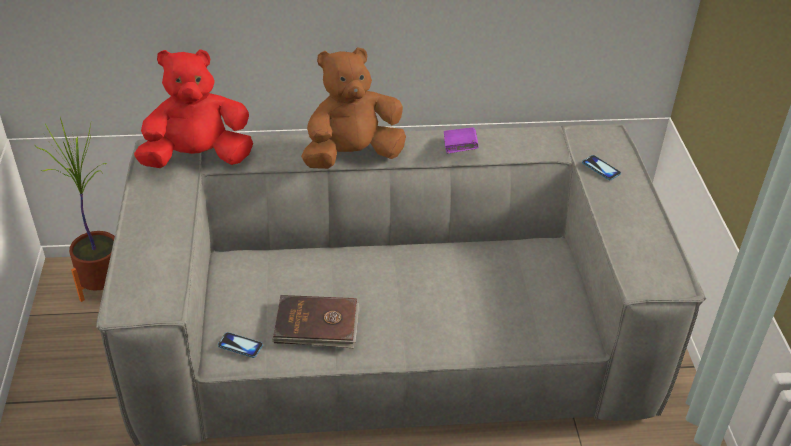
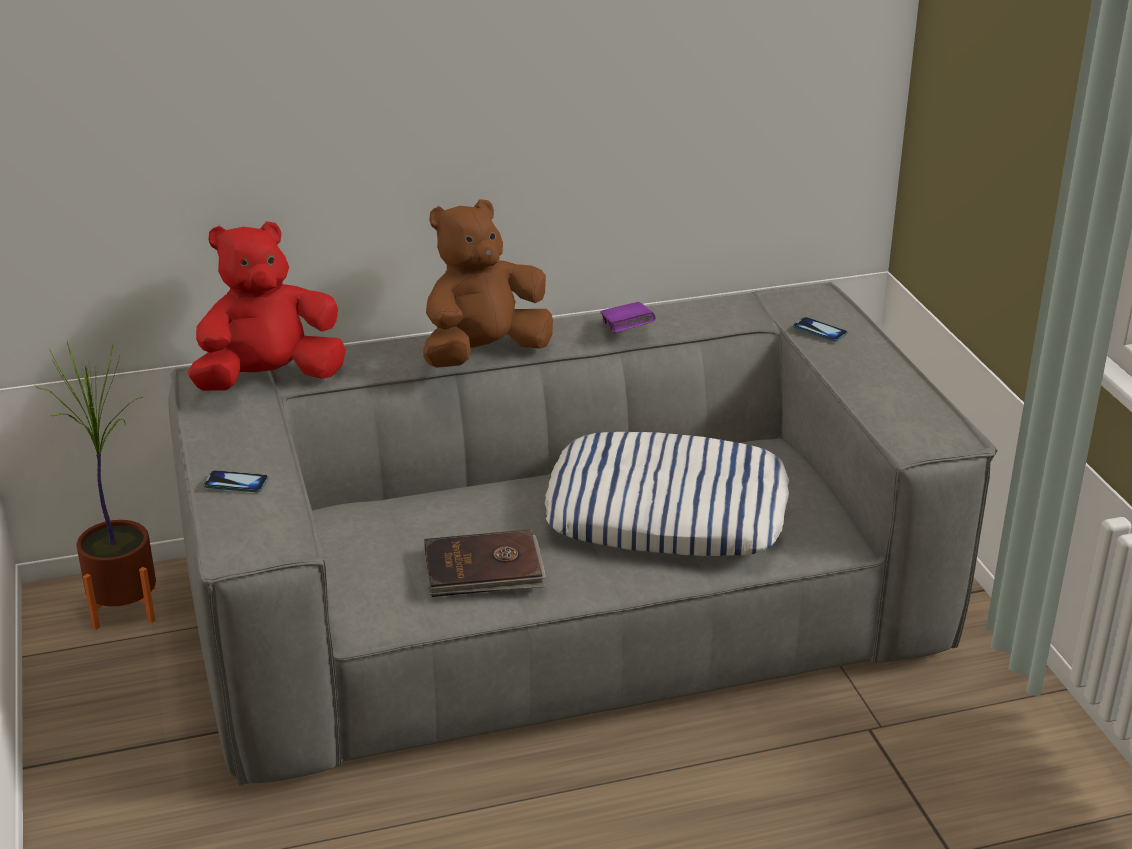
camera: 10 degrees left, 10 degrees down
(240, 346) = (385, 606): phone -> phone (236, 483)
(461, 293) = (667, 511): none -> pillow

